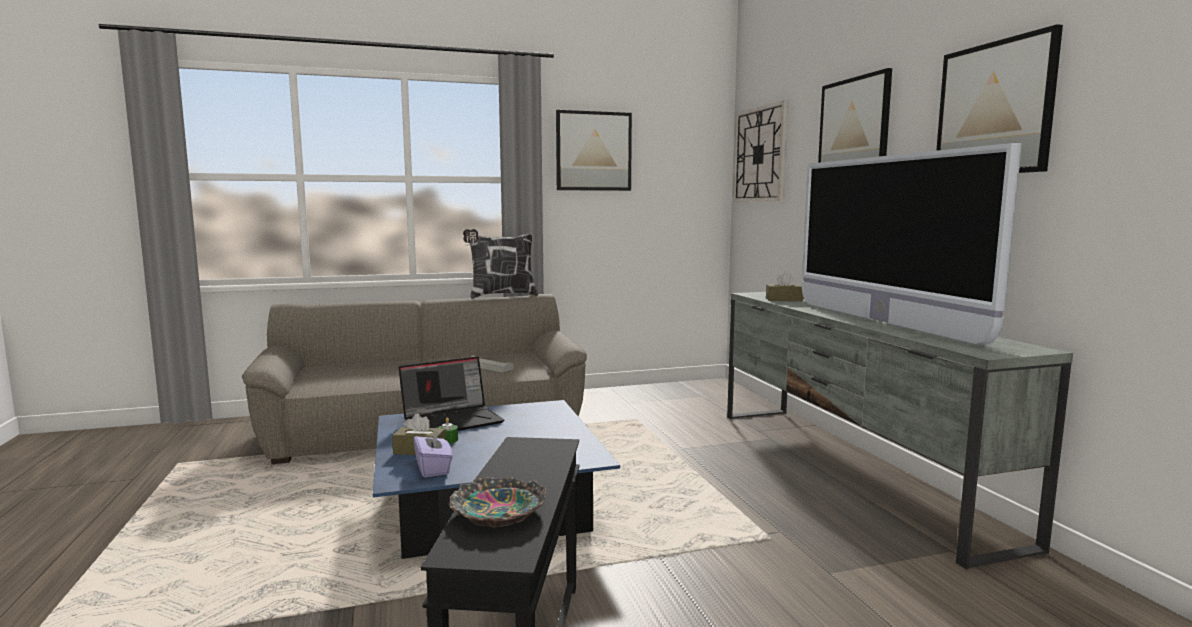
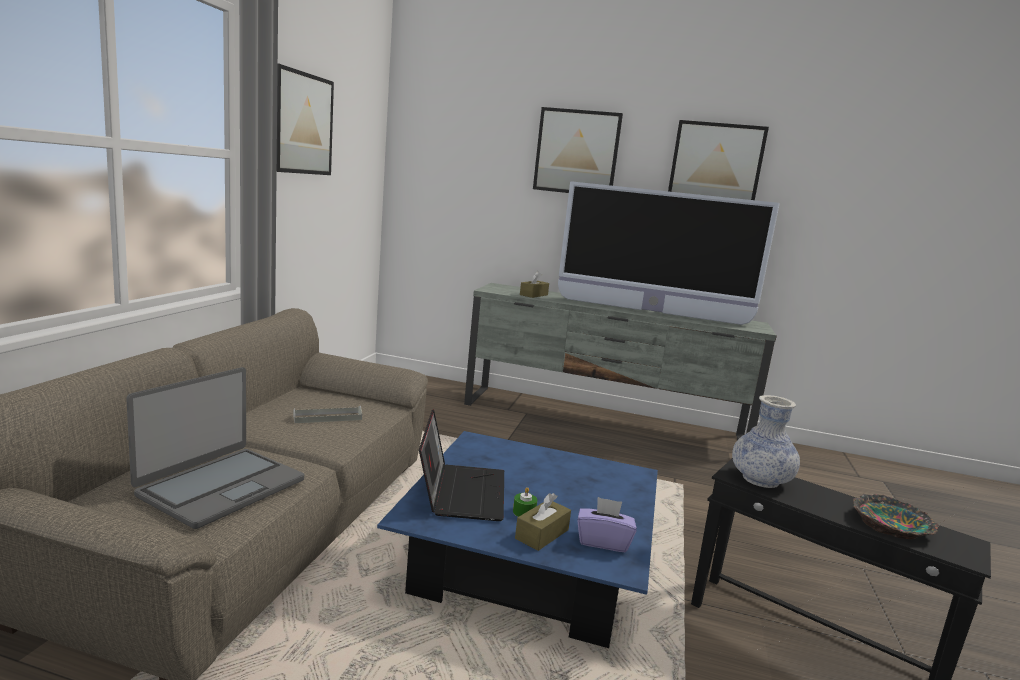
camera: 60 degrees left, 5 degrees up
(360, 376) = (221, 487): none -> laptop
(501, 296) = (249, 319): pillow -> none
(530, 452) = (760, 480): none -> vase
(759, 154) = (438, 149): wall clock -> none

